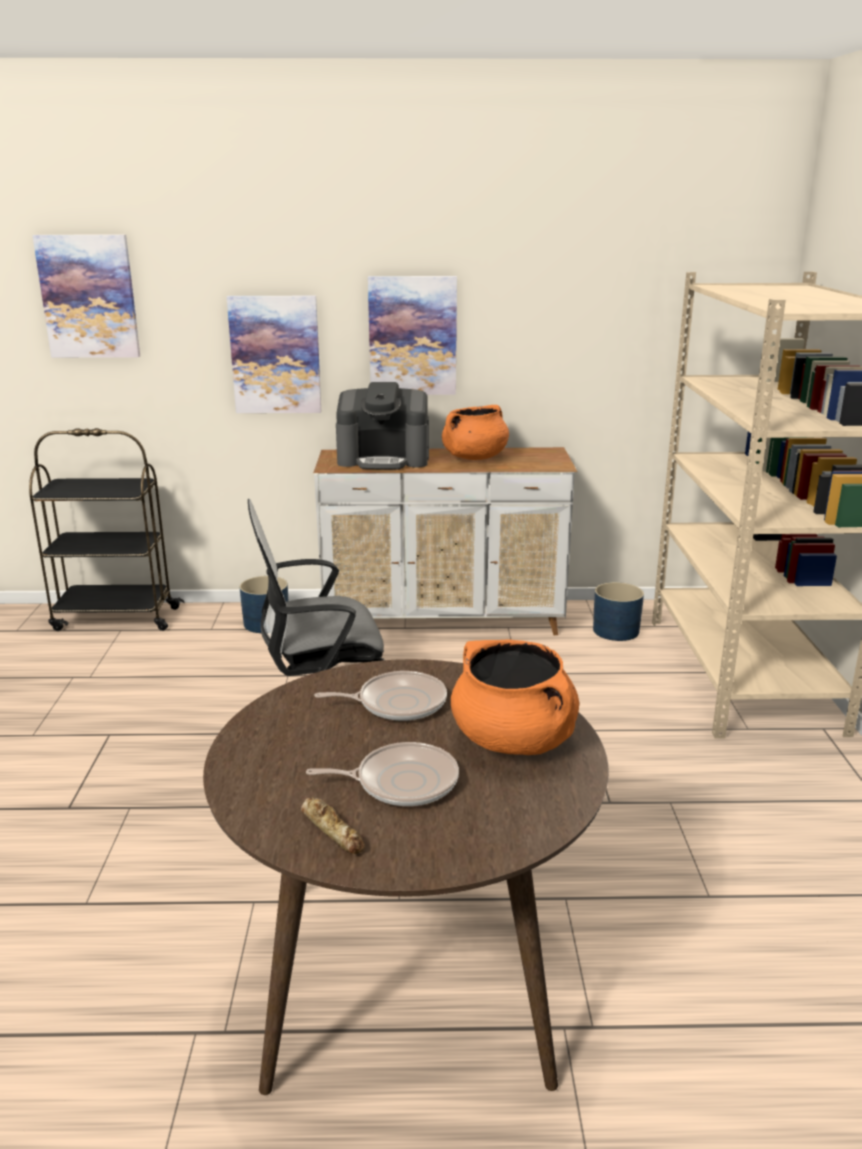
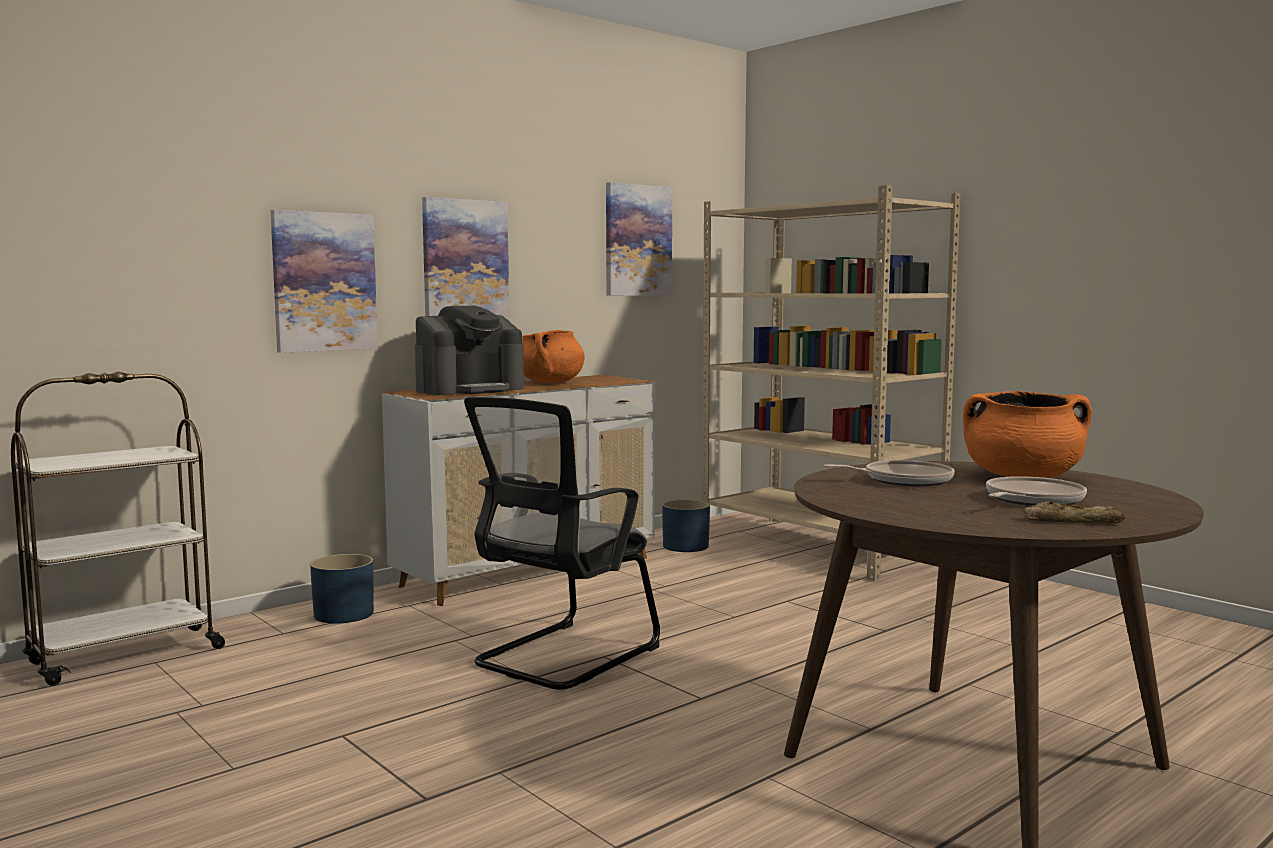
camera: 40 degrees left, 15 degrees down
(89, 297) = (84, 202): picture -> picture (637, 240)
(115, 619) = (124, 656): black cart -> white cart
(397, 703) = (903, 480): frying pan -> frying pan turned 45 degrees clockwise

